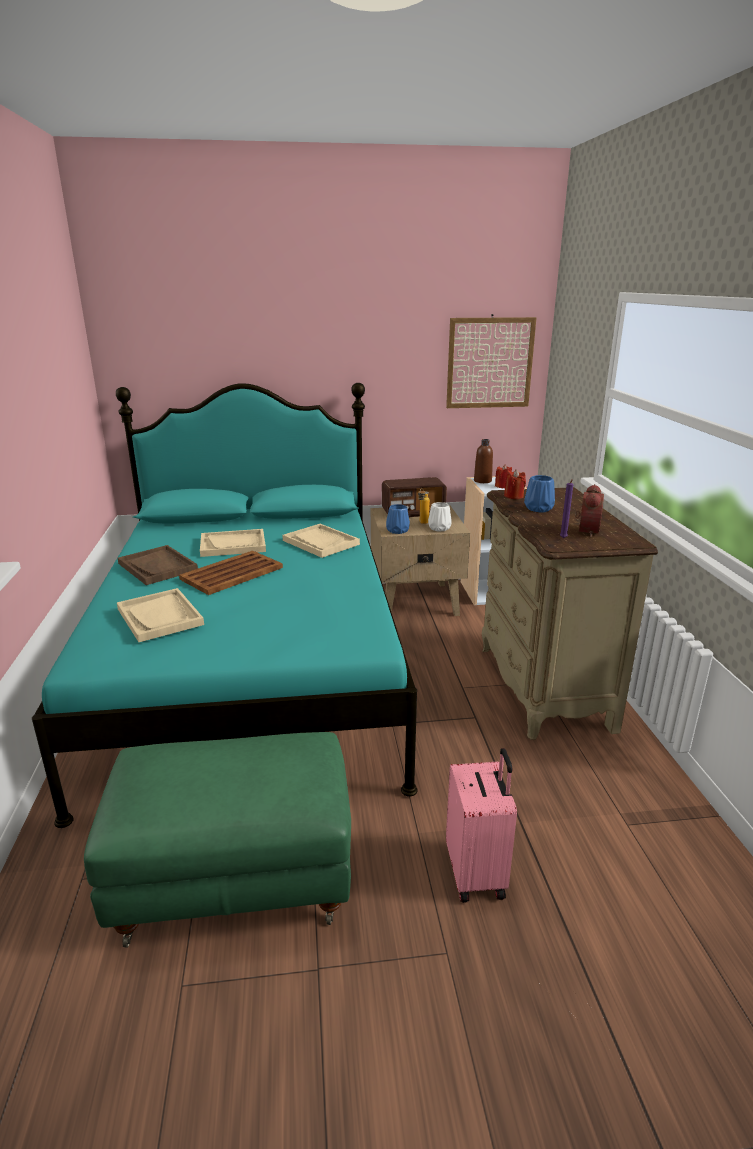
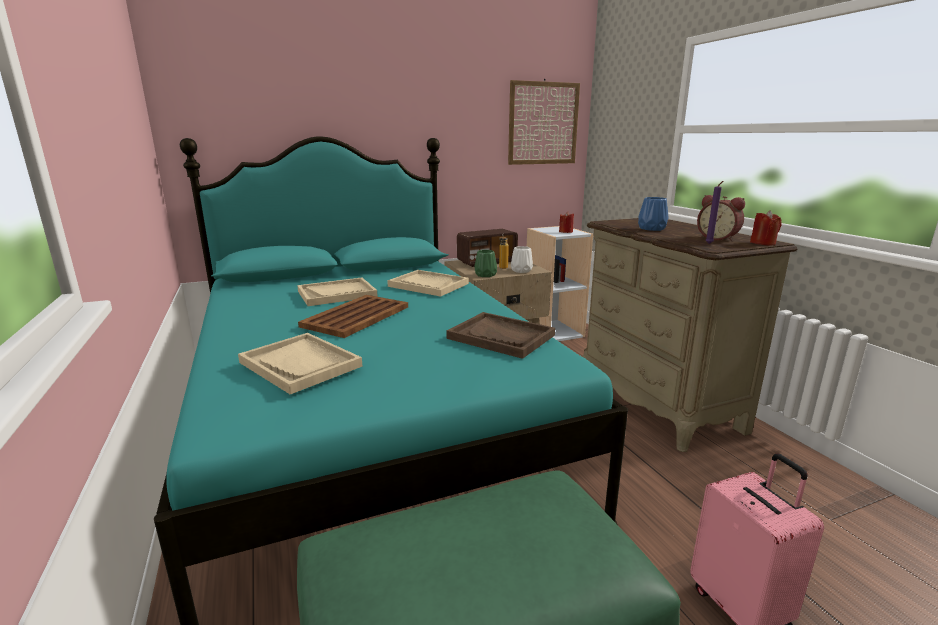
camera: 15 degrees left, 5 degrees down
(158, 567) = (264, 319): brown tray -> brown tray (501, 337)
(398, 530) = (486, 275): blue vase -> green vase
(482, 481) = (544, 229): brown bottle -> none
(513, 496) = (616, 223): red candle -> red candle (763, 243)
(585, 531) = (718, 238): alarm clock -> alarm clock turned 135 degrees clockwise

